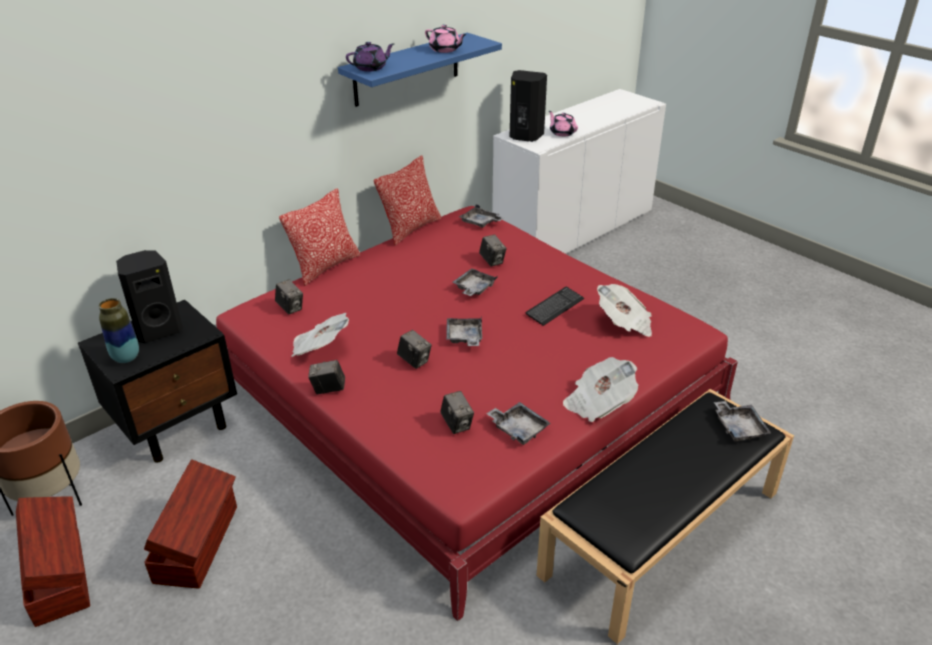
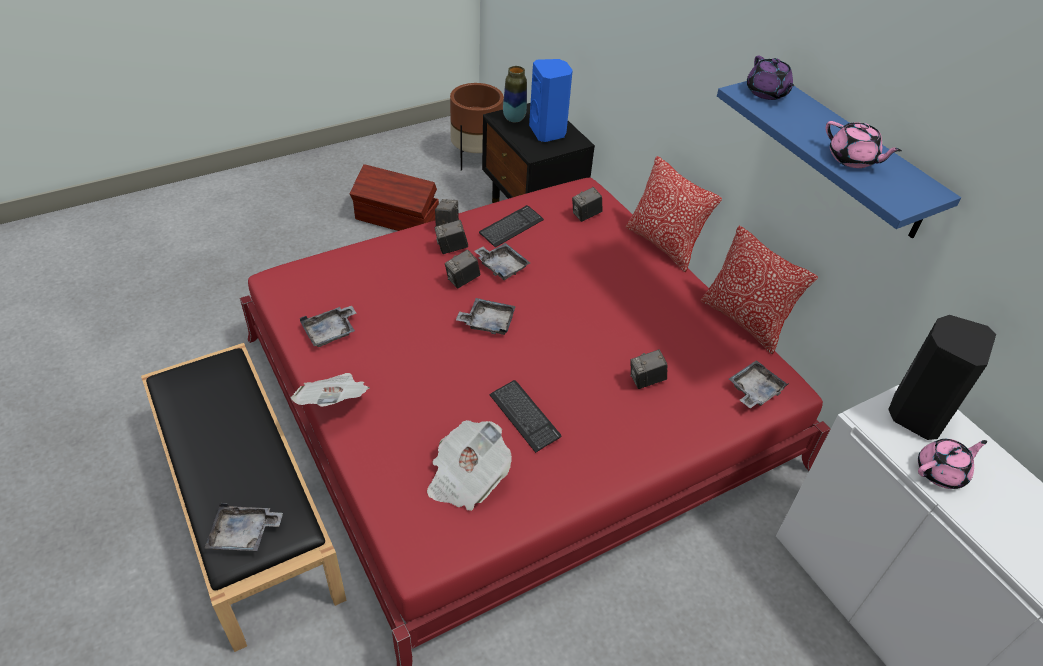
camera: 100 degrees right, 10 degrees up
(60, 574) = (401, 165): brown storage box -> none
(158, 330) = (548, 132): black speaker -> blue speaker
(320, 348) = (511, 227): newspaper -> keyboard
(445, 50) = (852, 159): pink teapot -> pink teapot turned 90 degrees counterclockwise
(457, 424) = (359, 293): camera -> camera (451, 248)
(474, 288) = (586, 350): grey tray -> grey tray (502, 266)

